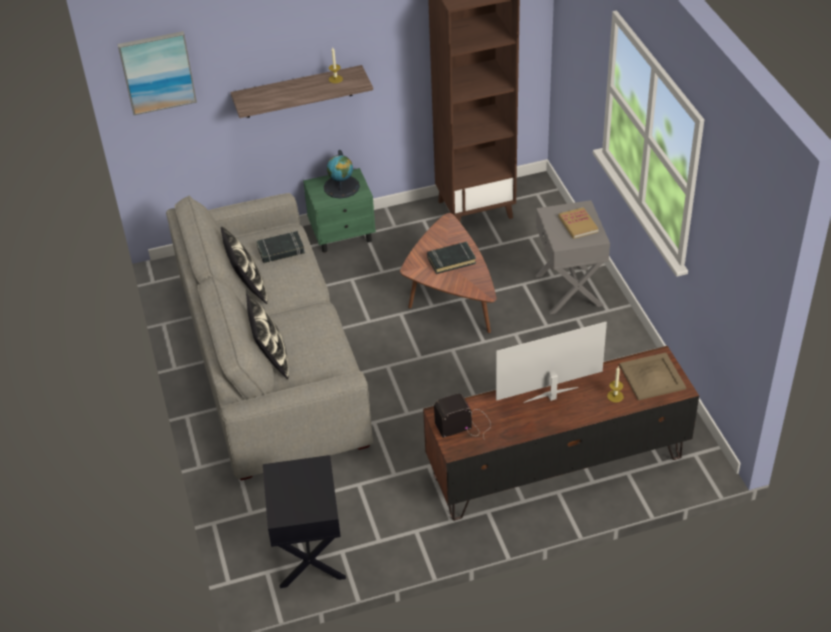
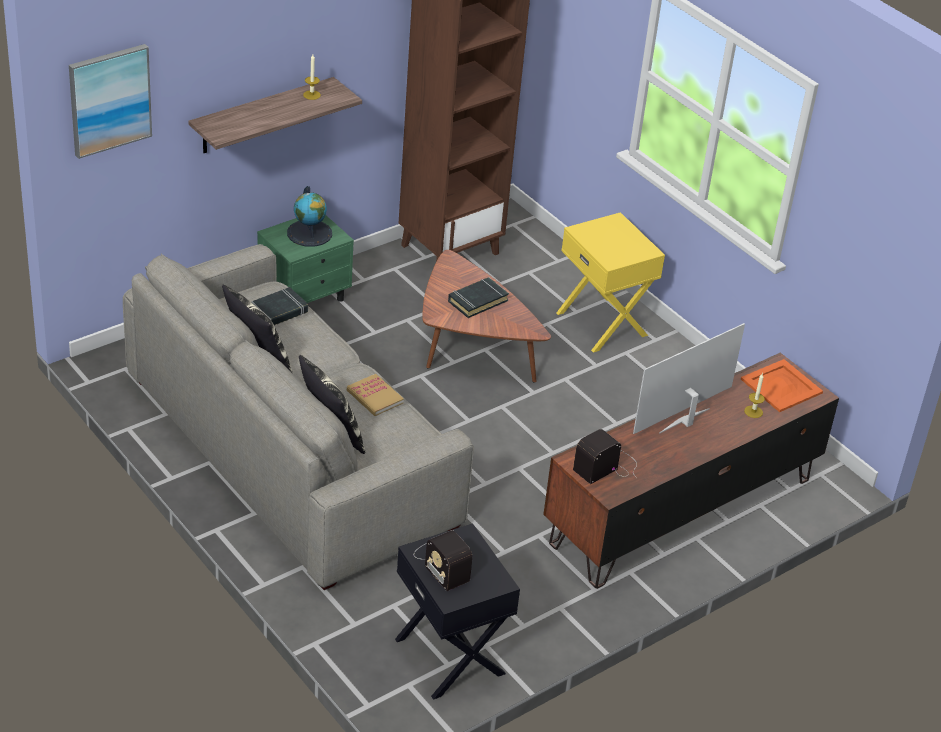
camera: 25 degrees left, 5 degrees down
(288, 484) = (441, 563): none -> radio
(570, 290) = (603, 323): grey side table -> yellow side table
(578, 224) = (620, 239): book -> book (374, 397)
(652, 376) = (781, 385): beige tray -> orange tray

